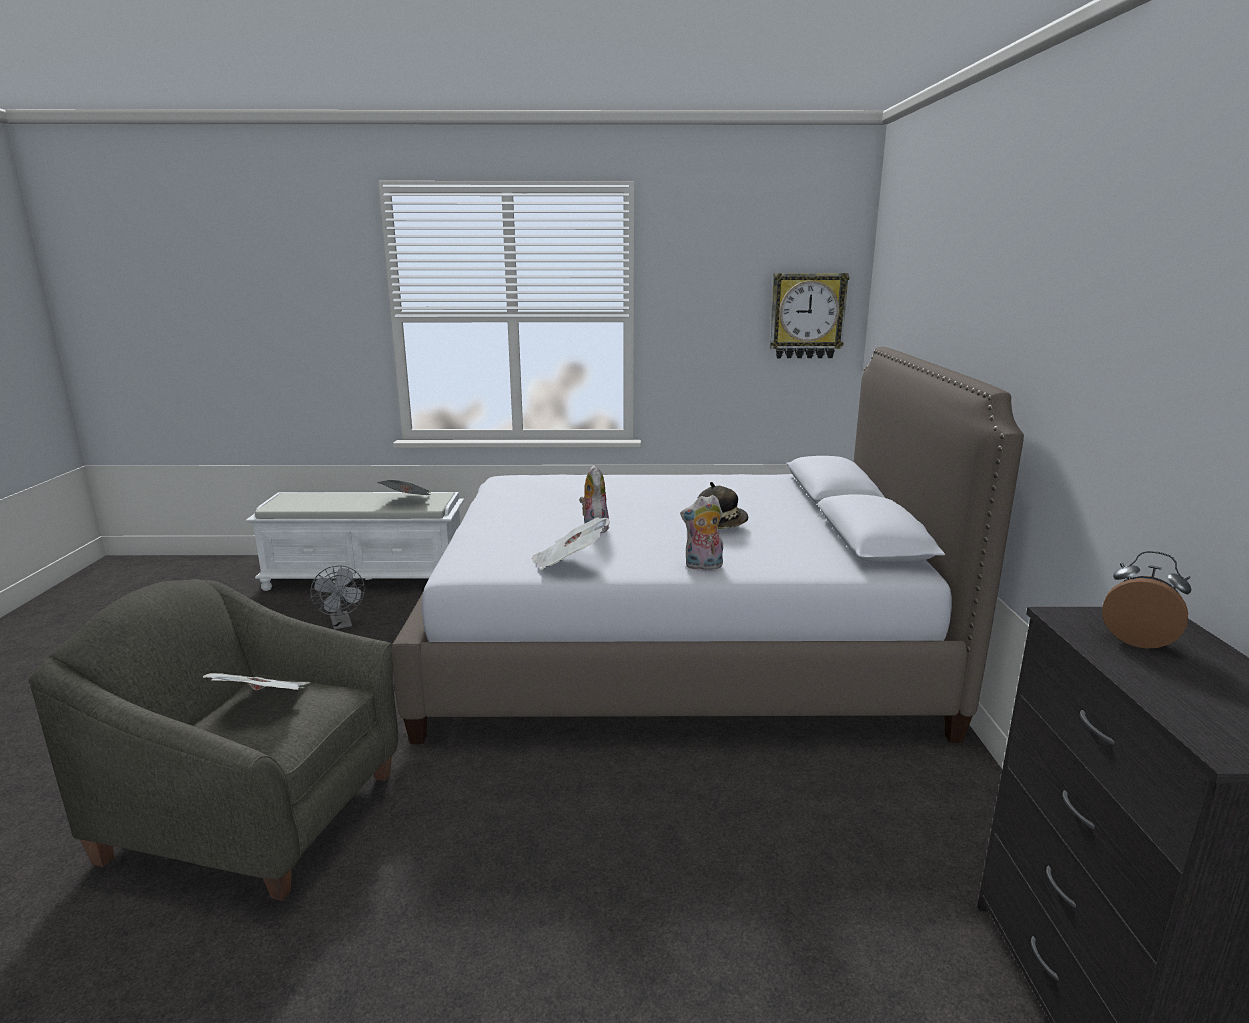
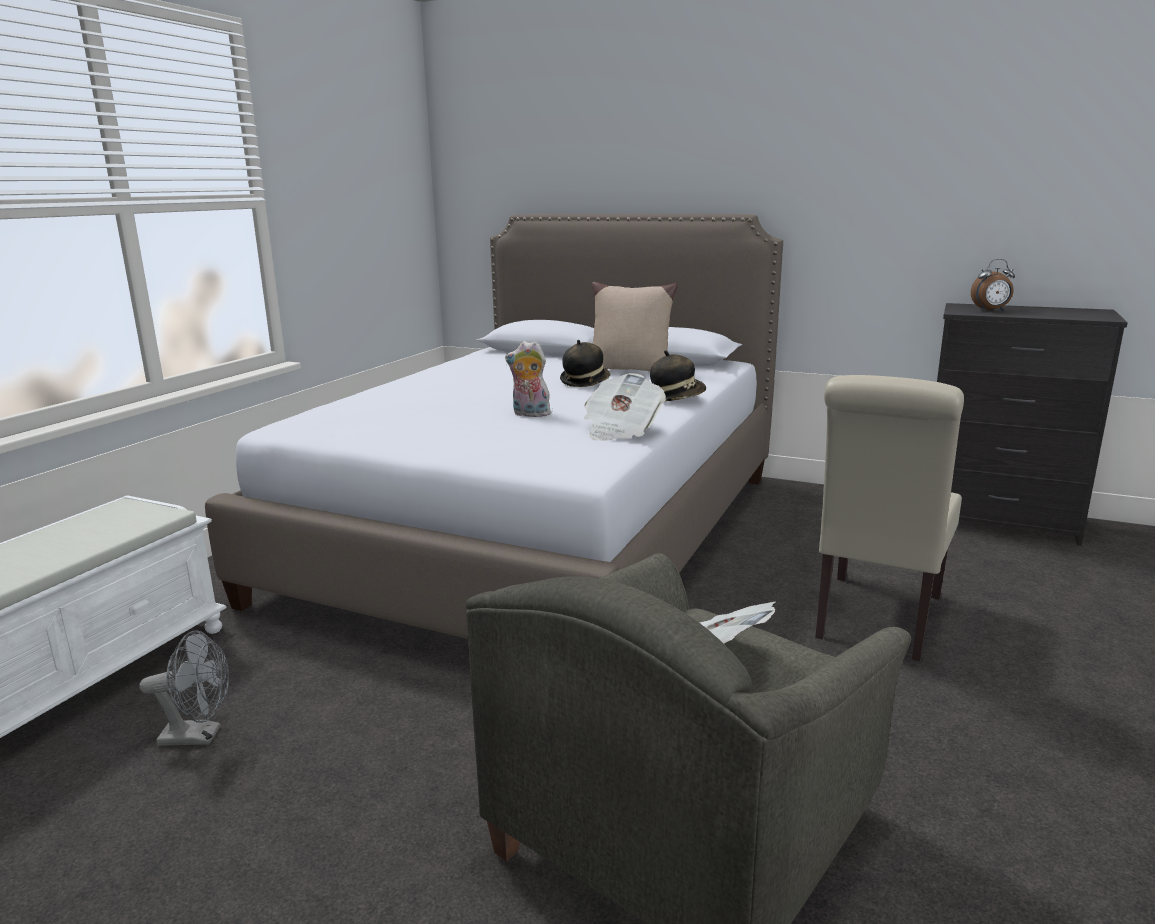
camera: 65 degrees left, 0 degrees up
(408, 501) = (104, 527): newspaper -> none
(631, 884) = (875, 620): none -> beige chair
(703, 566) = (677, 398): plush toy -> hat
(793, 533) = (629, 370): none -> beige pillow
(807, 316) = (398, 195): wall clock -> none
(1137, 640) = (991, 310): alarm clock -> alarm clock turned 150 degrees counterclockwise

